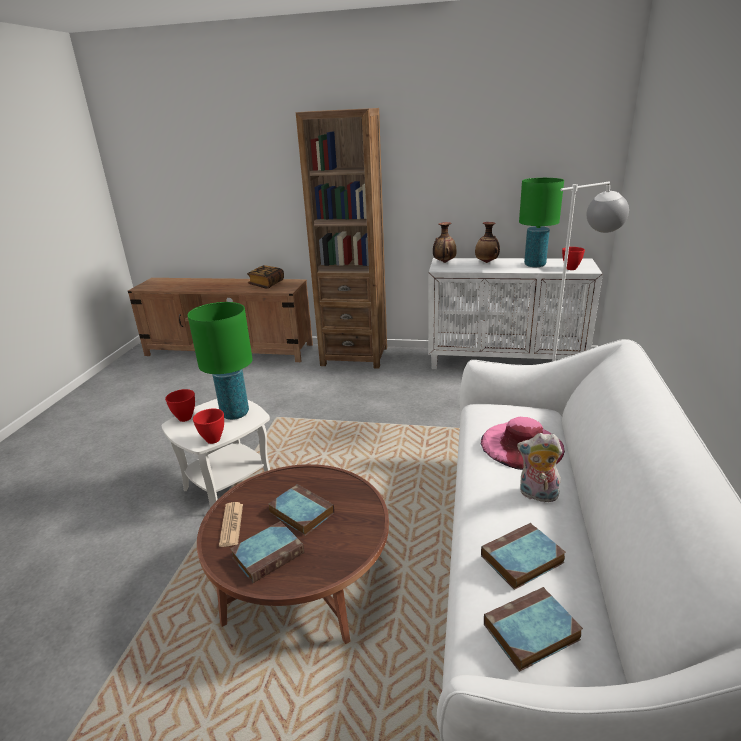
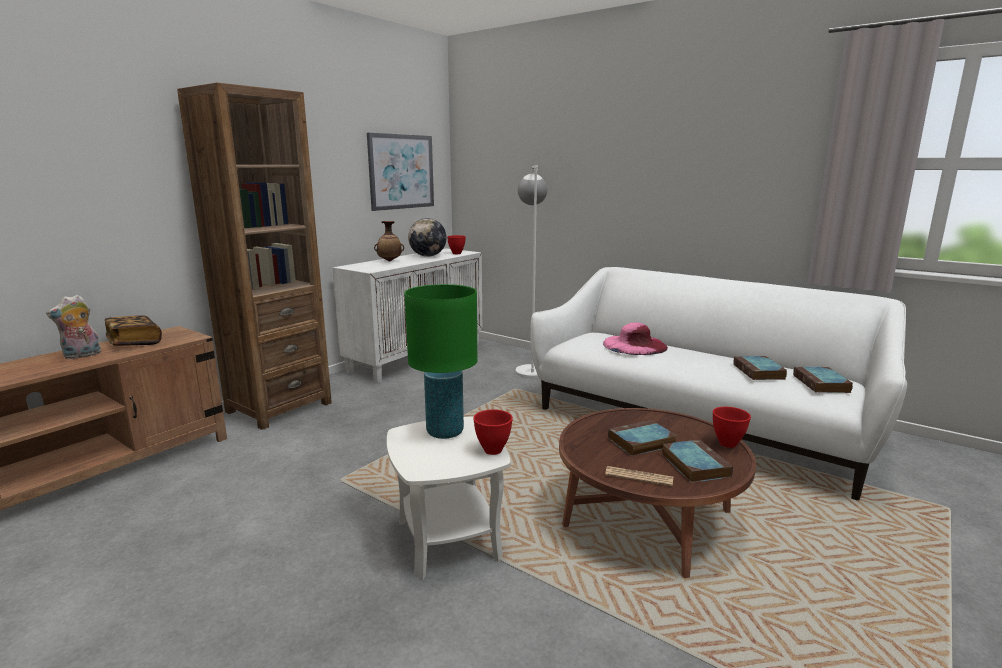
camera: 65 degrees left, 10 degrees down
(185, 418) = (414, 462): red bowl -> red bowl (728, 443)
(444, 262) = (356, 267): vase -> none
(534, 265) = (428, 256): green table lamp -> globe
(537, 495) = (695, 355): plush toy -> plush toy (82, 356)
(538, 169) = (401, 172): none -> picture

